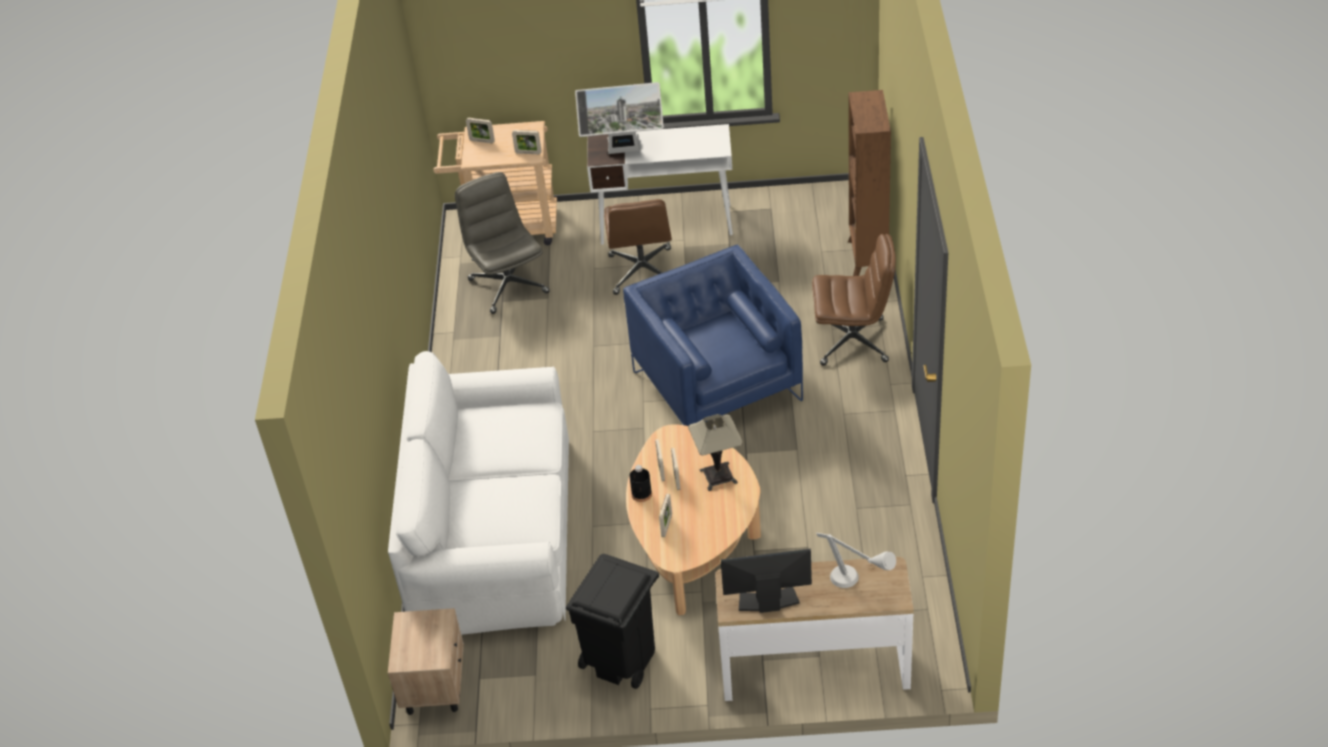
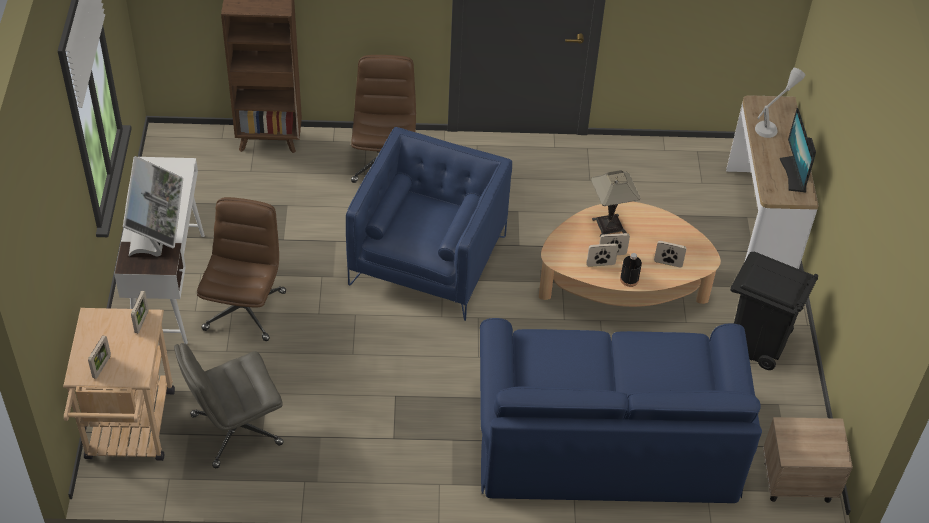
camera: 95 degrees left, 5 degrees up
(494, 530) = (606, 437): white sofa -> blue sofa
(642, 272) = (244, 309): brown office chair -> brown office chair turned 75 degrees counterclockwise
(716, 386) = (428, 260): blue armchair -> blue armchair turned 135 degrees clockwise

